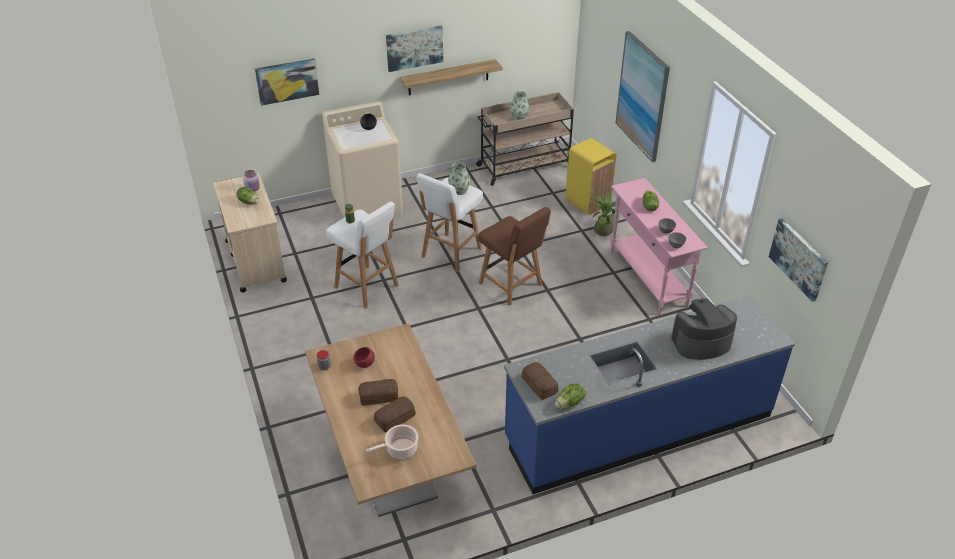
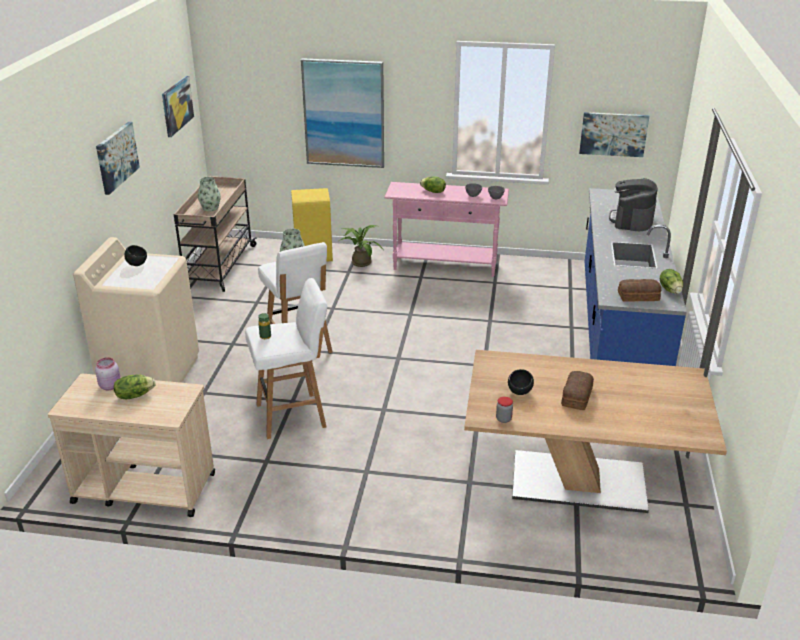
camera: 60 degrees left, 10 degrees down
(287, 81) = (35, 242): picture -> picture (177, 105)
(365, 364) = (520, 392): red bowl -> black bowl
(395, 418) = (616, 395): bread -> none
(400, 449) = (663, 405): cooking pot -> none
(448, 77) = (142, 187): shelf -> none
(512, 285) = (384, 329): brown chair -> none

